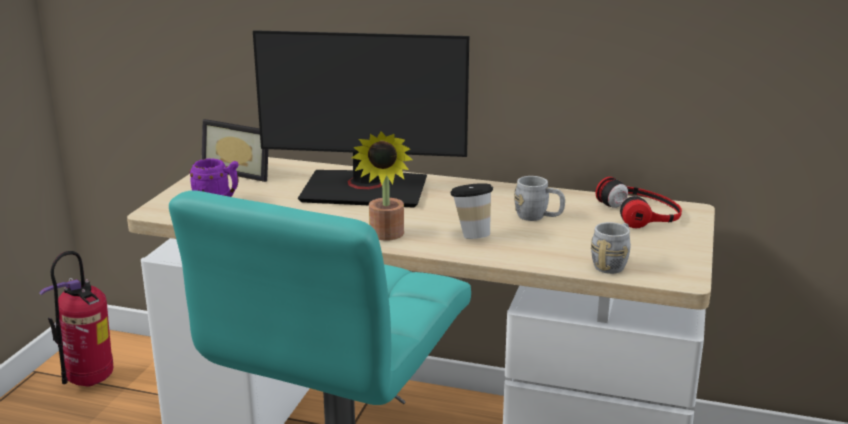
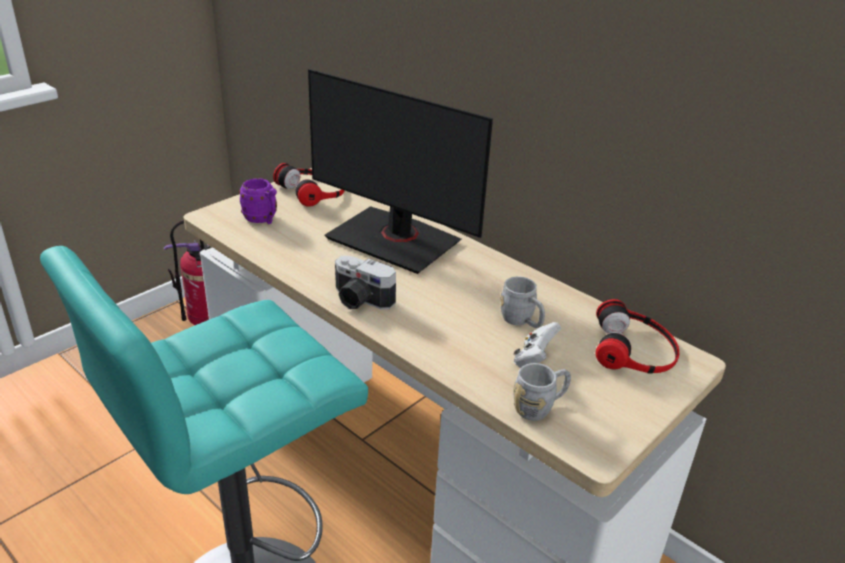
camera: 25 degrees right, 10 degrees up
(241, 171) = (313, 190): picture frame -> headphones
(386, 236) = (360, 300): potted plant -> camera
(471, 235) = (437, 323): cup -> none
(575, 237) = (534, 359): none -> white game controller

